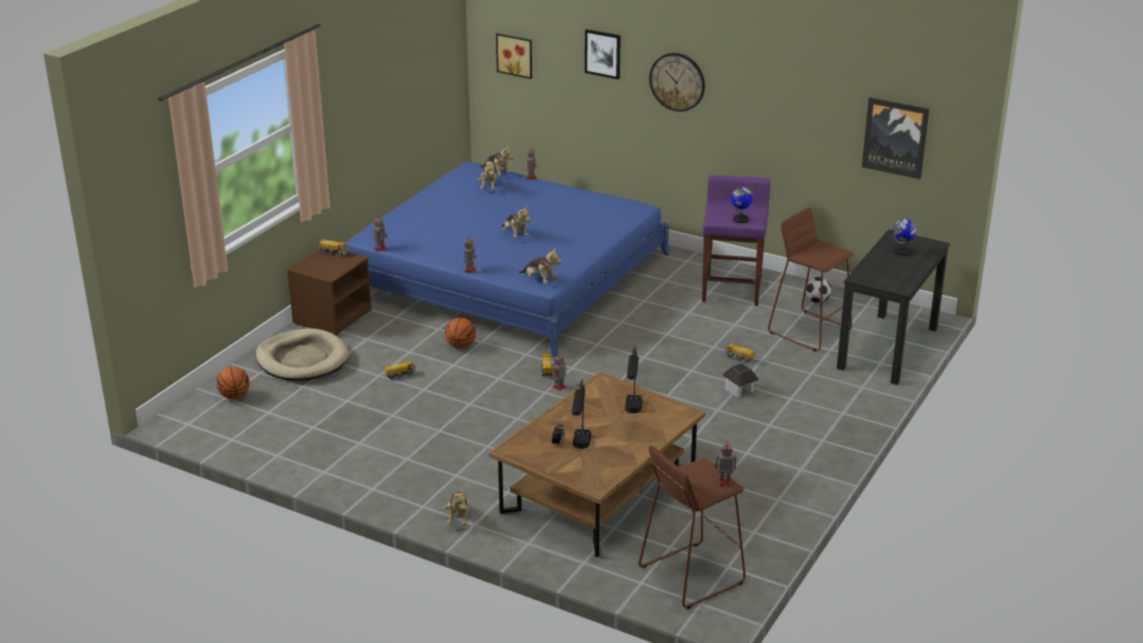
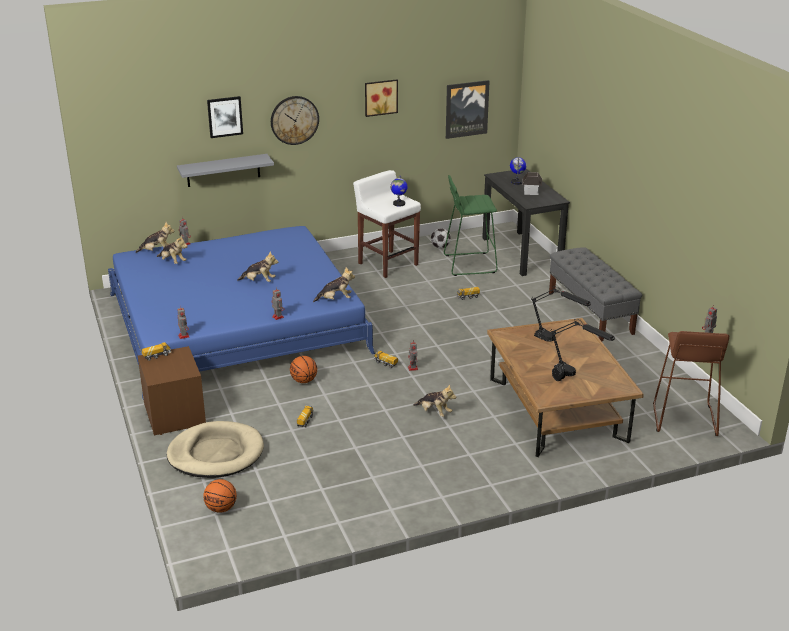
camera: 50 degrees left, 0 degrees up
(458, 518) = (523, 476): plush toy -> plush toy (434, 412)
(515, 55) = (137, 144): picture -> picture (380, 97)
(596, 113) = (223, 170): none -> grey shelf
(732, 290) = (387, 264): purple stool -> white stool
(739, 390) = (503, 313): toy house -> toy house (531, 191)
(810, 330) = (469, 264): brown stool -> green stool
(825, 439) = (590, 313): none -> grey bench

